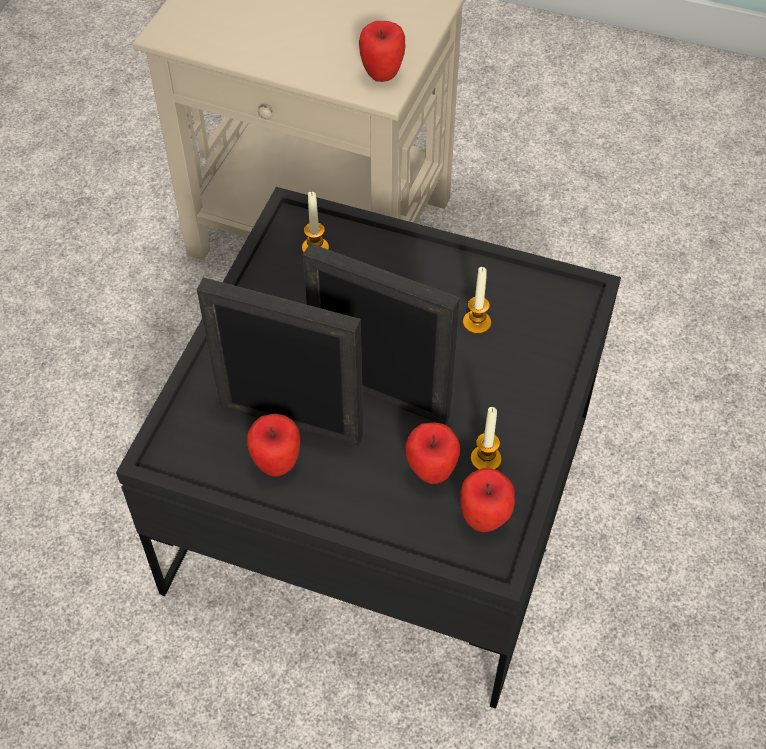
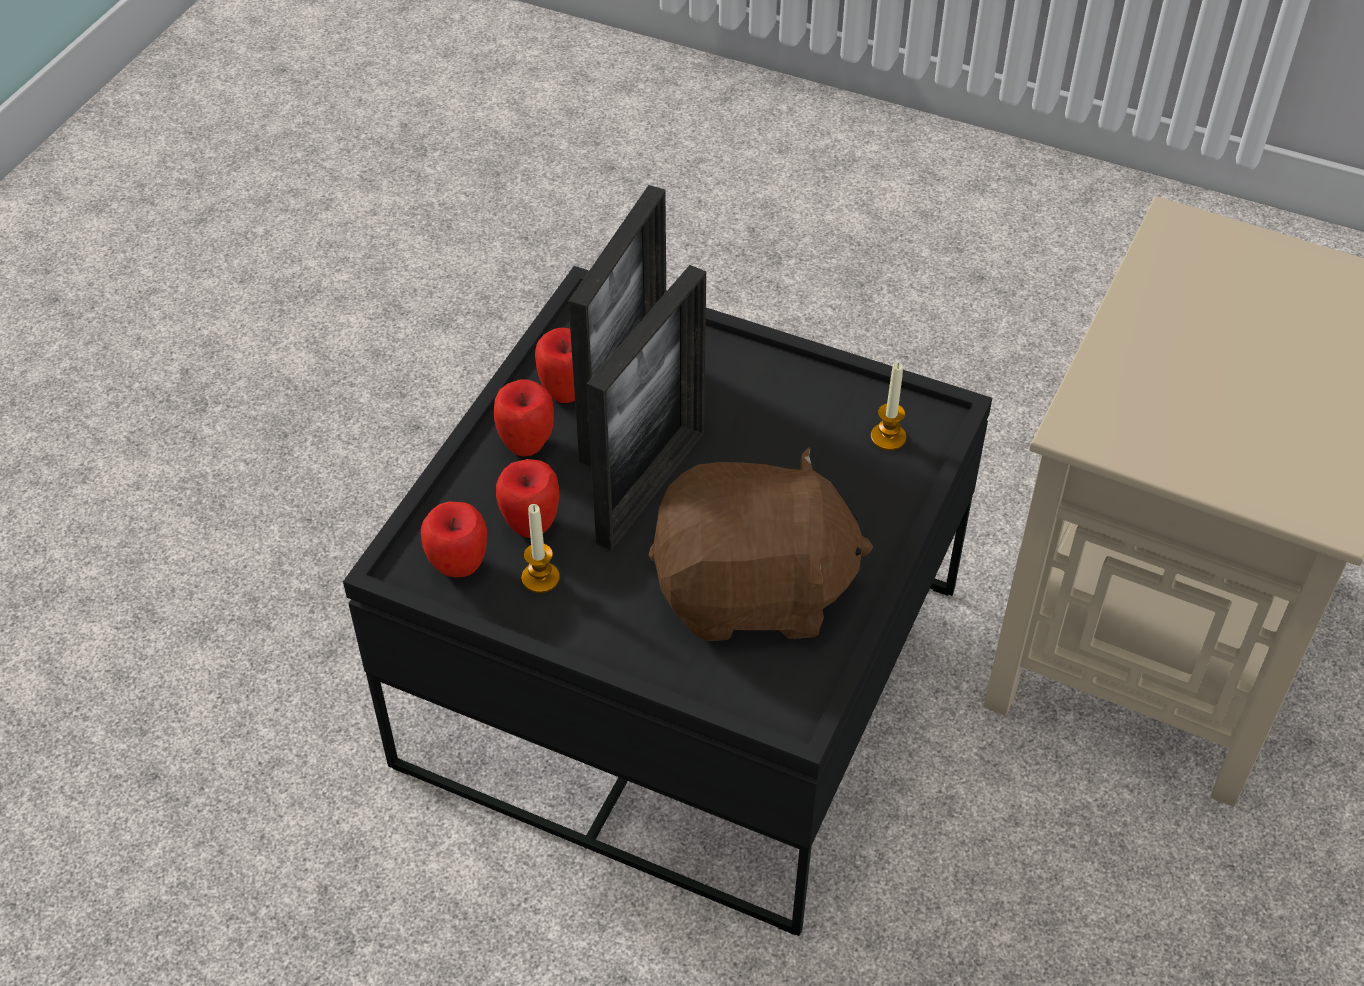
camera: 95 degrees right, 5 degrees down
(382, 74) = (1113, 430): apple -> apple (527, 445)
(476, 323) = (753, 592): candle -> brown plush toy

